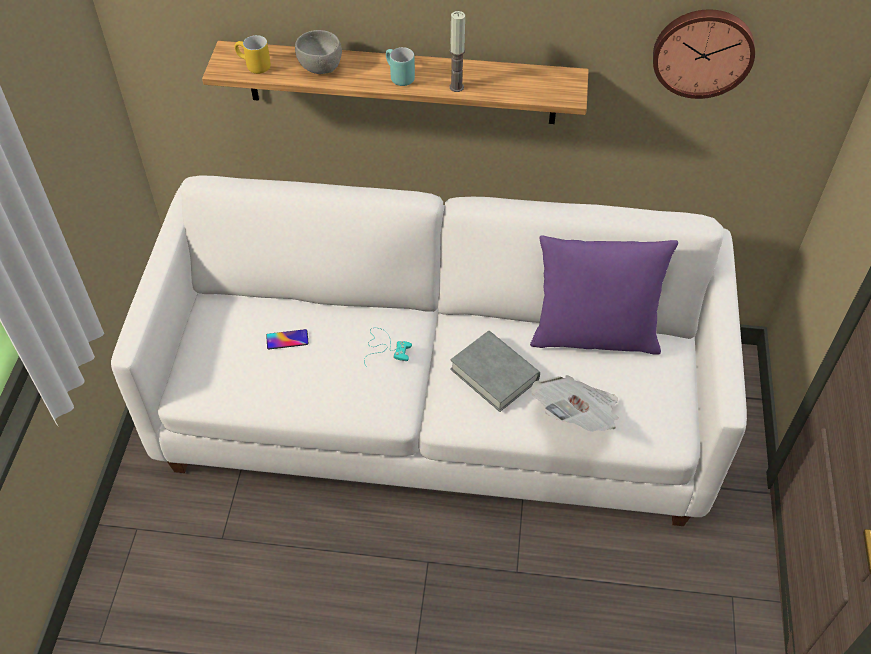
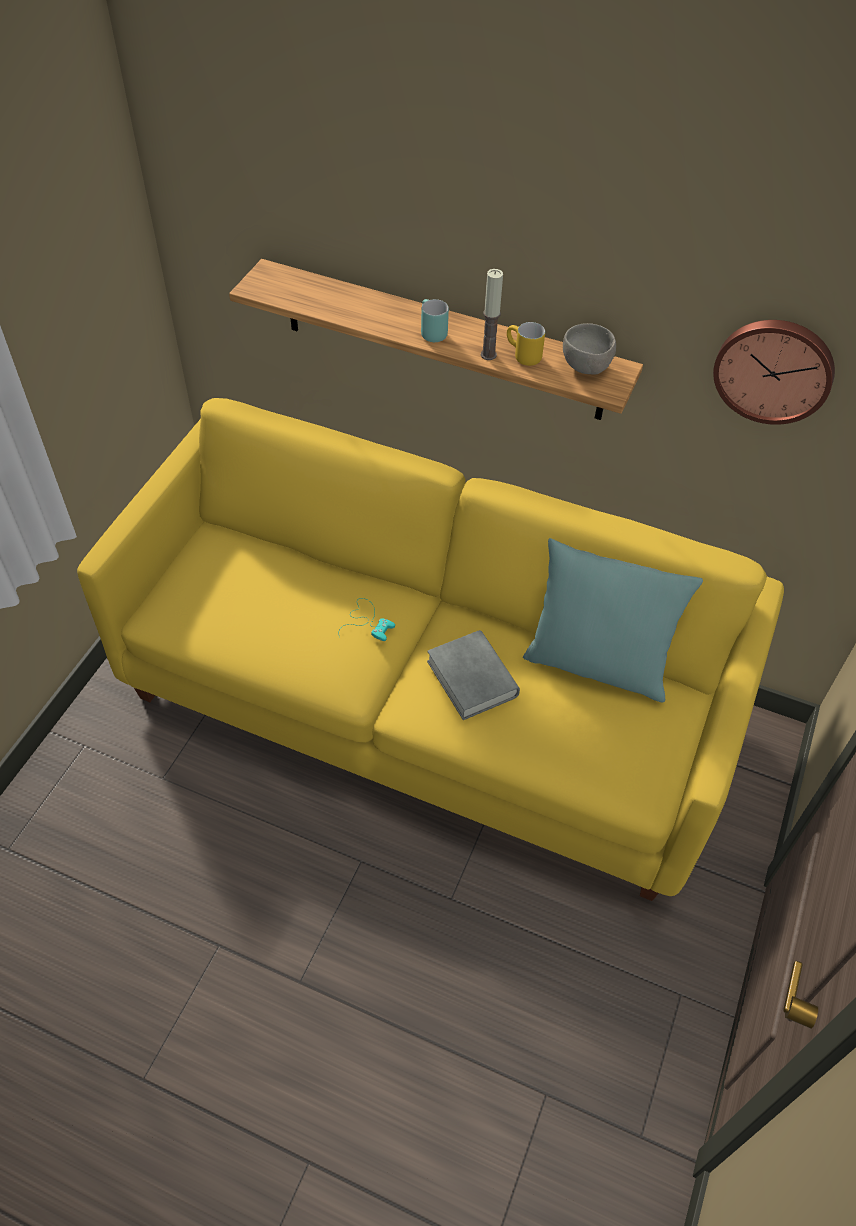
camera: 15 degrees right, 0 degrees up
(253, 67) = (285, 292): yellow mug -> yellow mug (521, 356)
(287, 339) = (270, 589): phone -> none
(320, 68) = (353, 307): grey bowl -> grey bowl (585, 367)
(436, 408) = (426, 702): white sofa -> yellow sofa
(576, 416) = (545, 746): newspaper -> none
(594, 335) = (597, 664): purple pillow -> turquoise pillow

